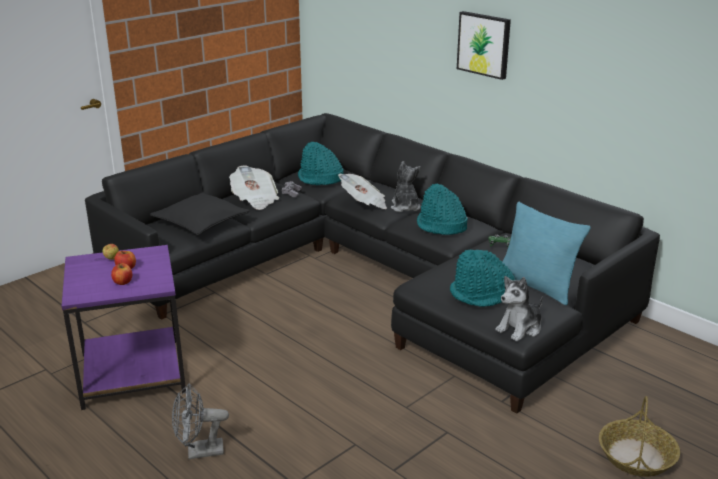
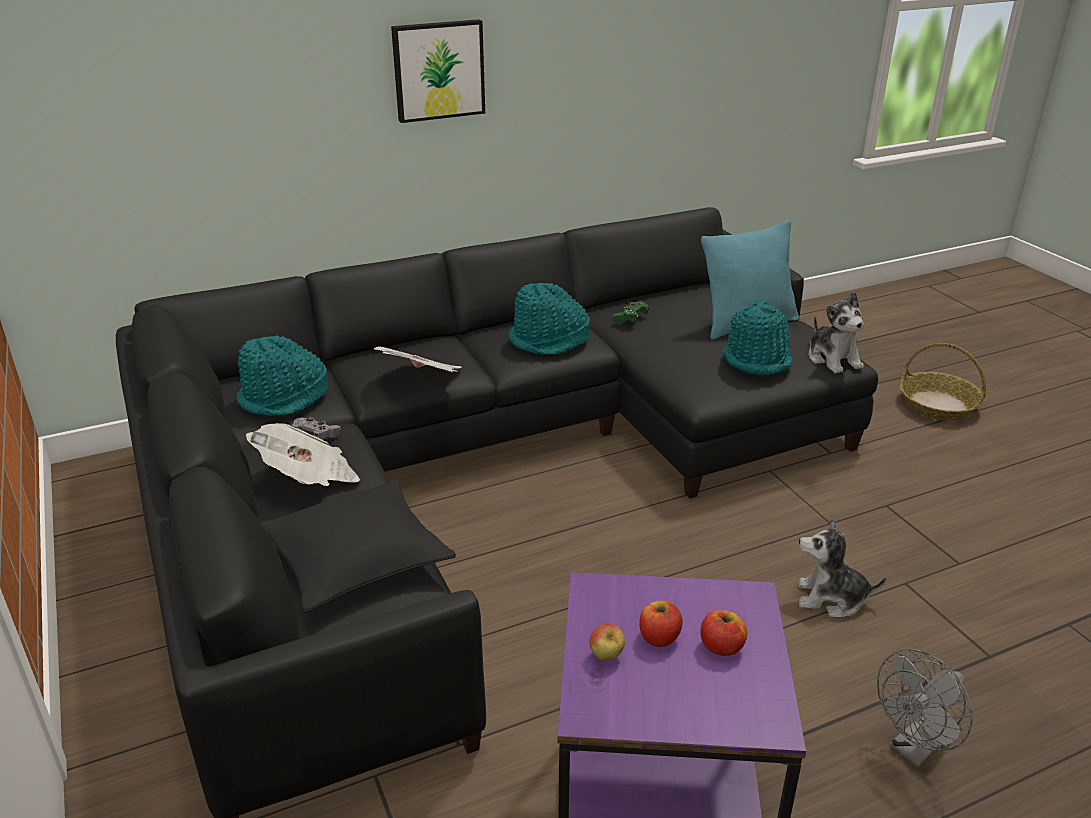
camera: 70 degrees left, 5 degrees up
(199, 452) = (915, 749): grey fan -> grey fan turned 45 degrees clockwise
(405, 207) = (458, 353): plush toy -> plush toy (831, 599)

